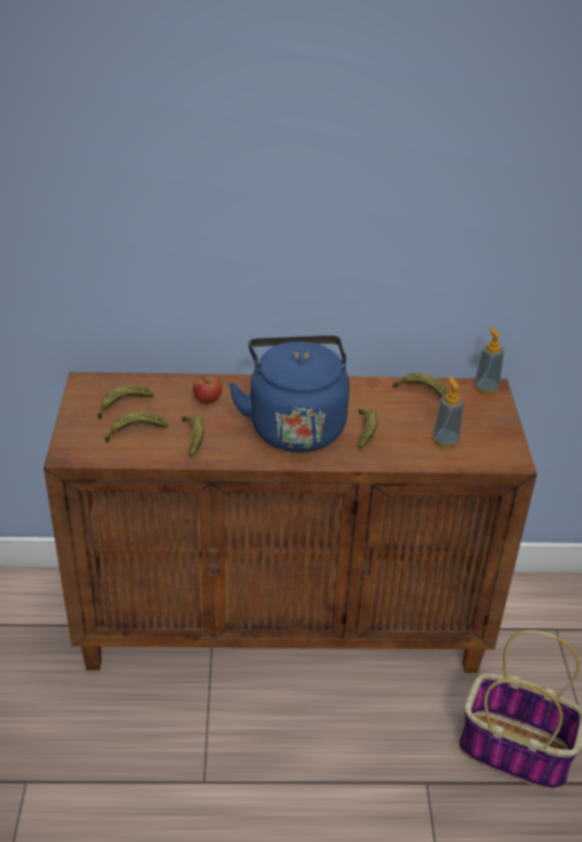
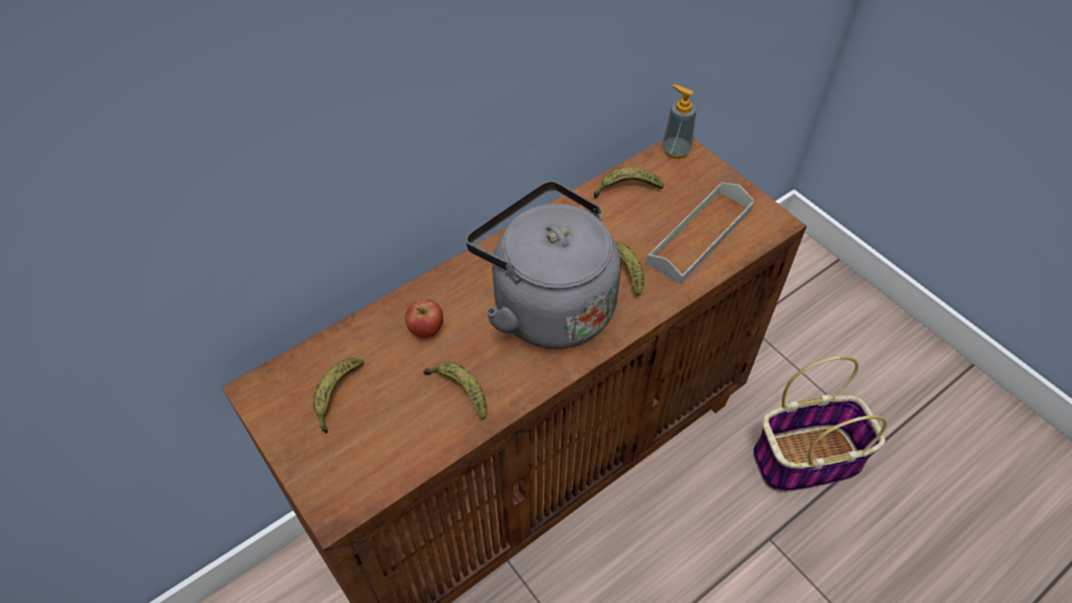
camera: 35 degrees left, 15 degrees up
(134, 432) = (385, 425): banana -> none
(295, 425) = (546, 304): blue kettle -> grey kettle
(445, 441) = (700, 236): soap dispenser -> grey tray

